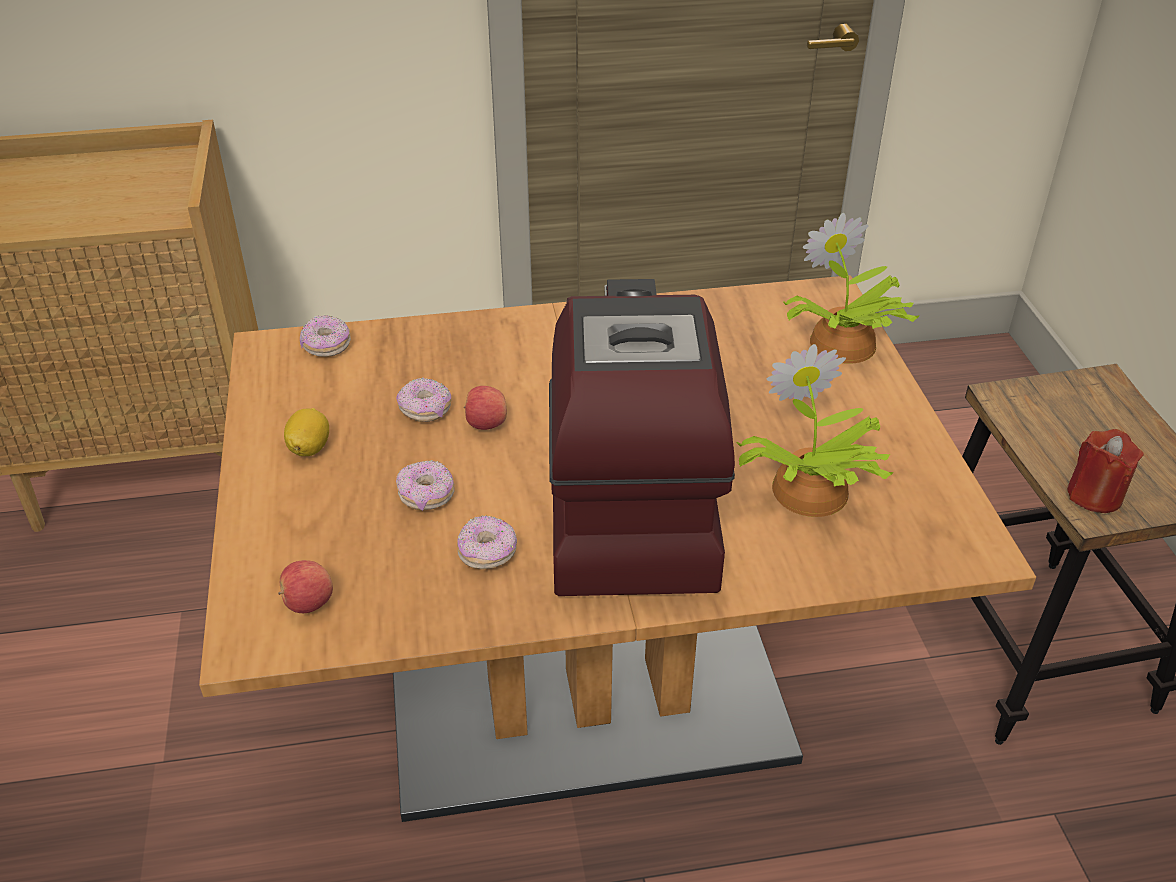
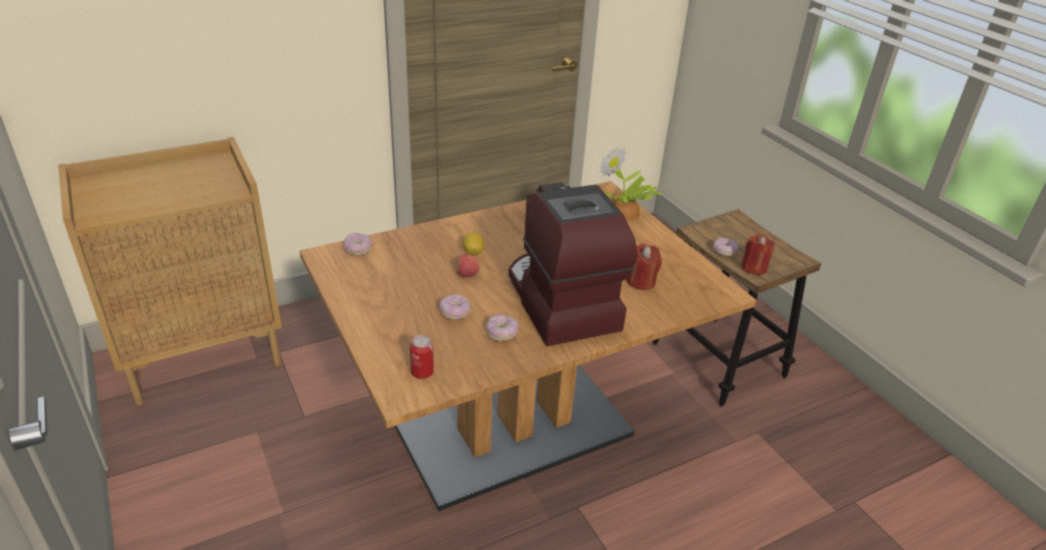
camera: 20 degrees left, 5 degrees down
(308, 603) = (422, 372): apple -> can
(309, 448) = (378, 300): lemon -> lemon (473, 252)
(425, 410) = (431, 273): donut -> donut (724, 252)
(808, 493) = (640, 281): potted plant -> red candle

